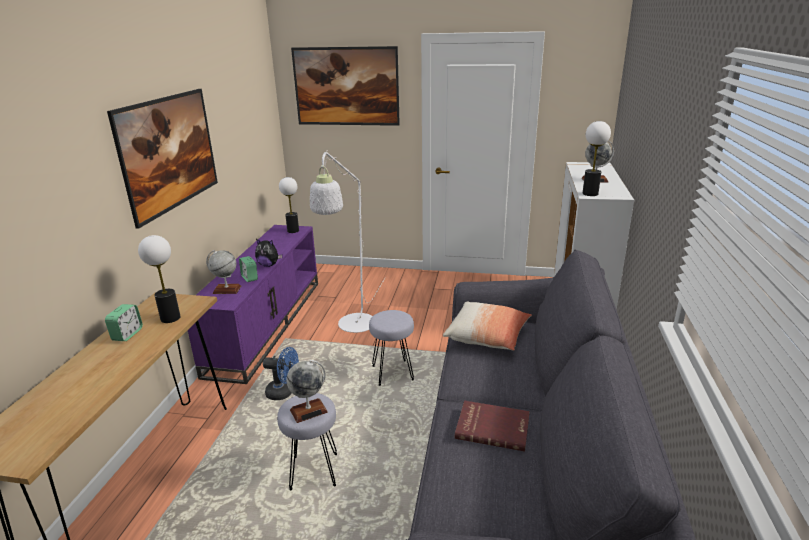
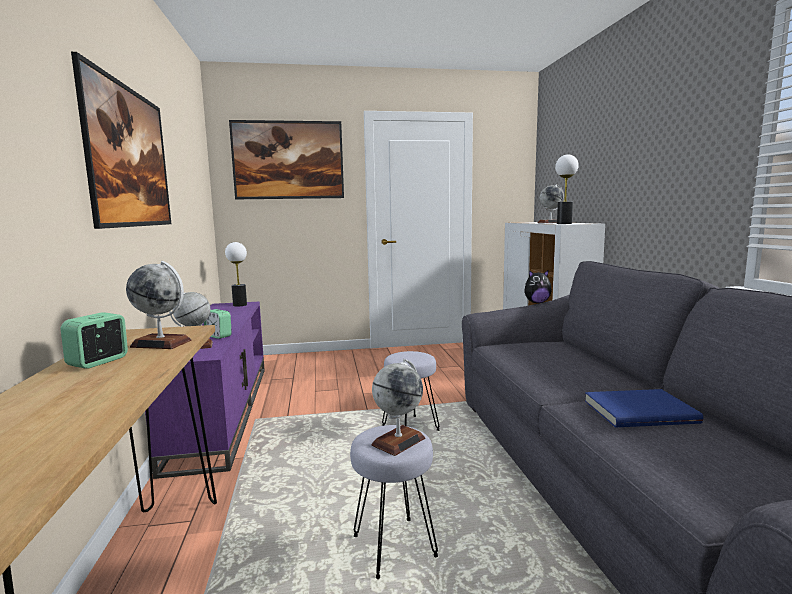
camera: 20 degrees left, 15 degrees down
(127, 334) = (99, 362): alarm clock -> alarm clock turned 150 degrees counterclockwise
(170, 318) = (161, 343): table lamp -> globe
(269, 265) = (234, 326): plush toy -> plush toy (536, 302)
(284, 393) = (289, 470): blue fan -> none
(354, 328) = (334, 398): white floor lamp -> none
(487, 336) = (530, 352): pillow -> none
(492, 427) = (638, 411): red book -> blue book

